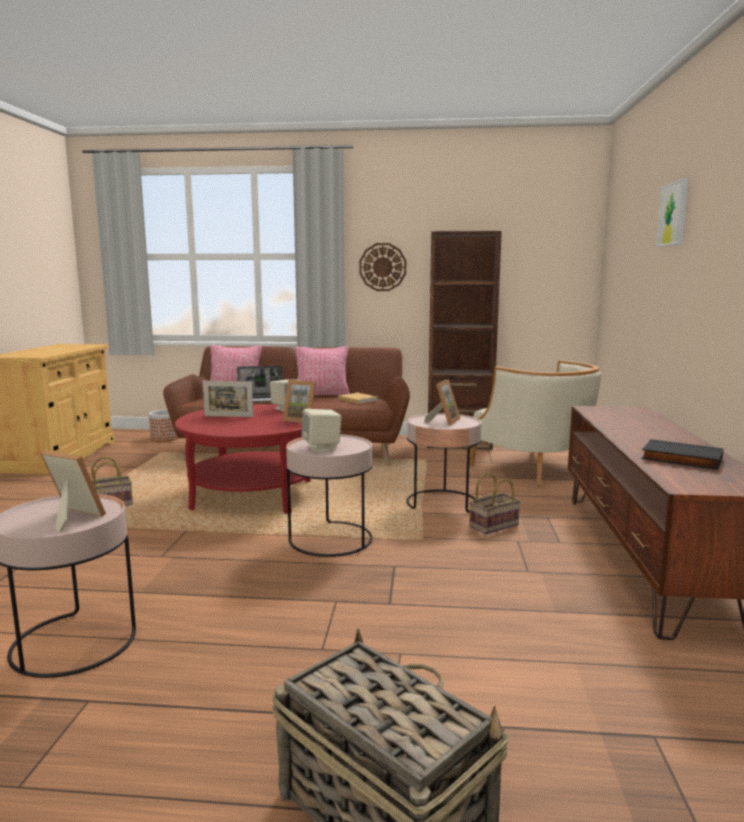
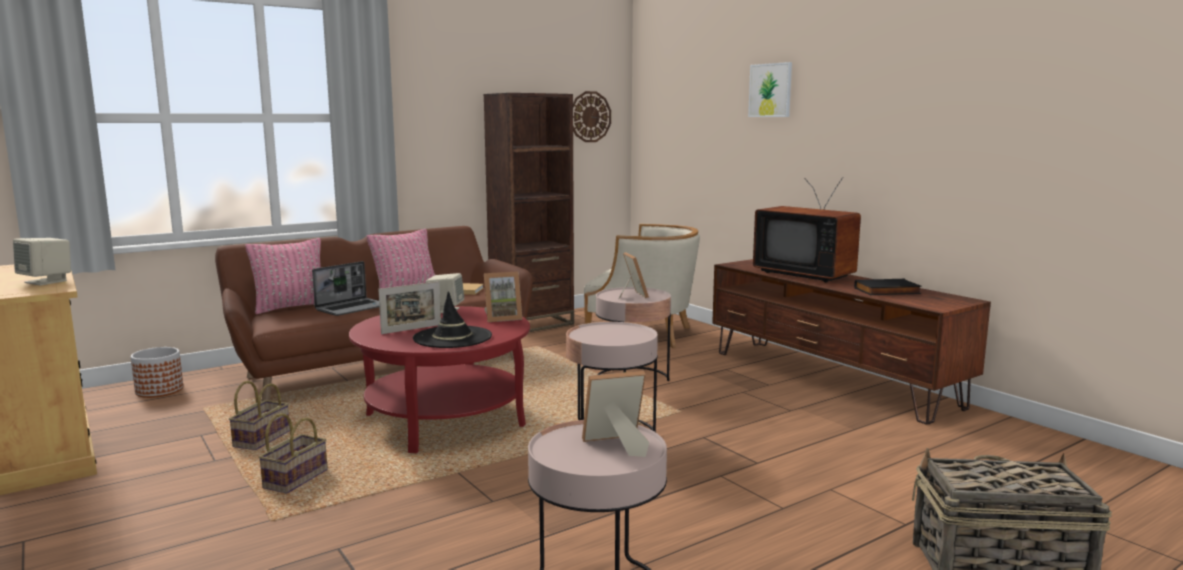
camera: 40 degrees left, 0 degrees up
(231, 426) = (452, 337): none -> black hat
(322, 448) = (612, 337): beige speaker -> beige speaker (46, 281)
(382, 267) = (430, 131): wall clock -> wall clock (590, 116)
(494, 525) = (705, 385): basket -> basket (262, 439)
(640, 428) = (806, 274): none -> television

